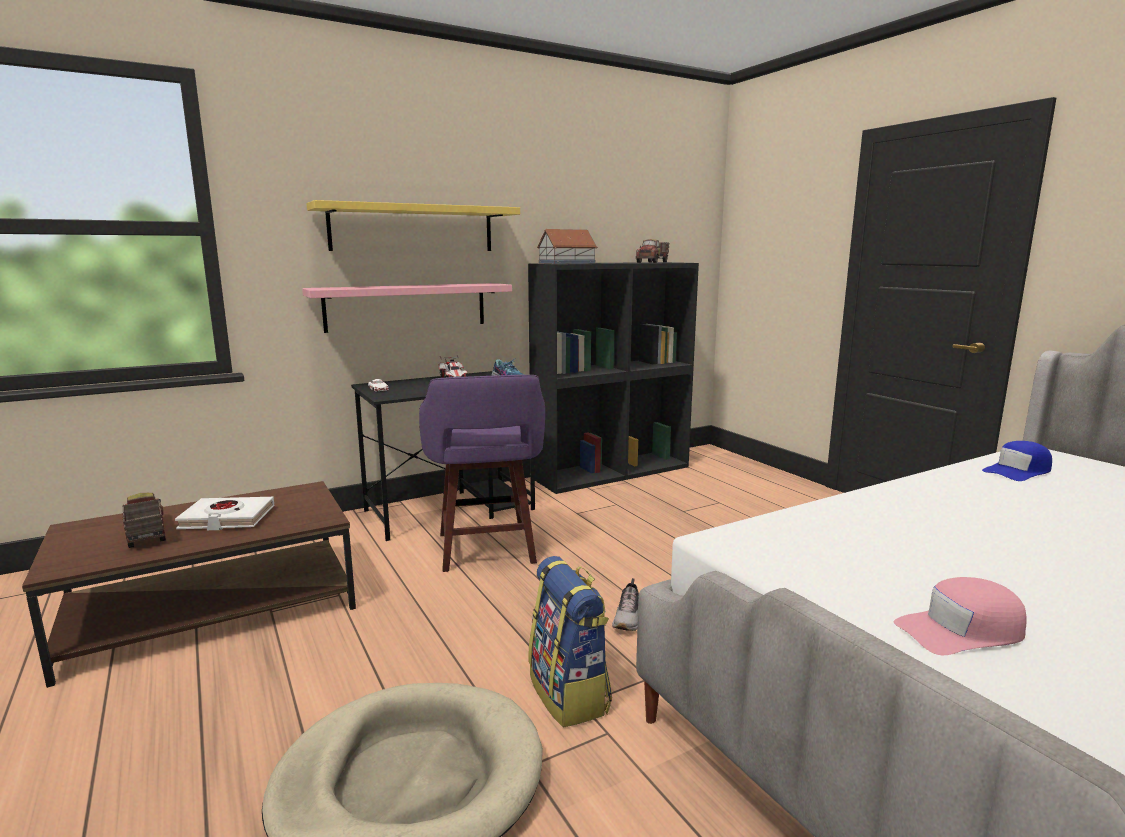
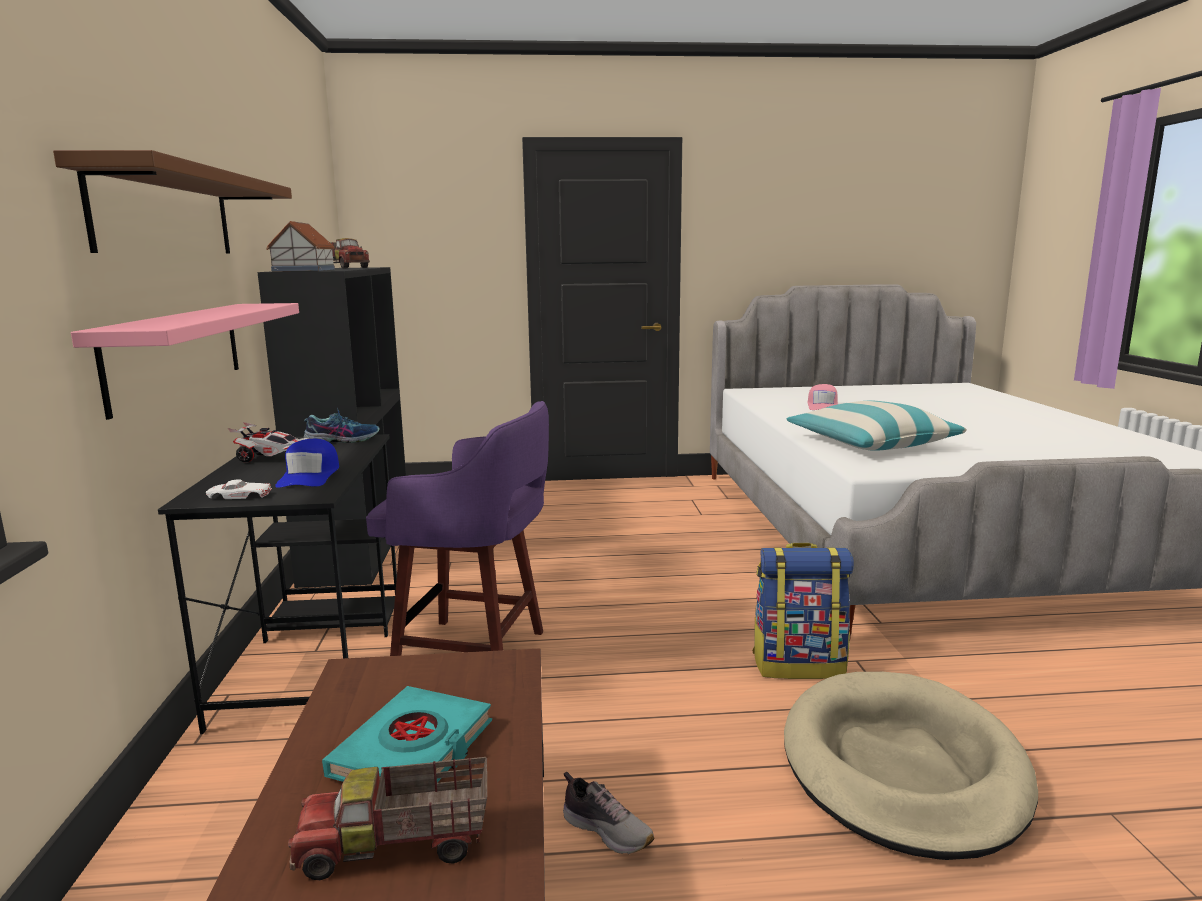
camera: 65 degrees left, 0 degrees up
(227, 518) = (413, 750): white book -> turquoise book
(413, 228) = (166, 213): yellow shelf -> brown shelf
(628, 618) = (694, 613): shoe -> shoe (607, 830)
(869, 537) = (871, 443): none -> pillow
(961, 631) = (1001, 456): pink cap -> pink cap (823, 406)
(1018, 471) = (775, 400): blue cap -> blue cap (310, 476)

